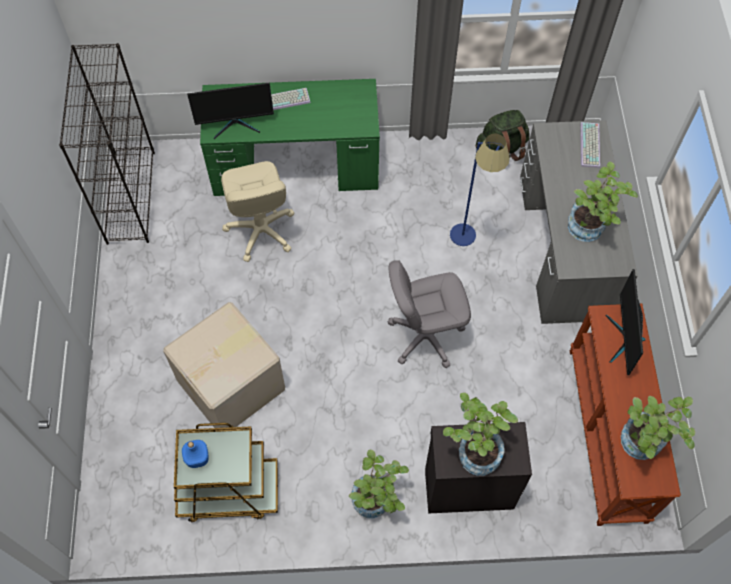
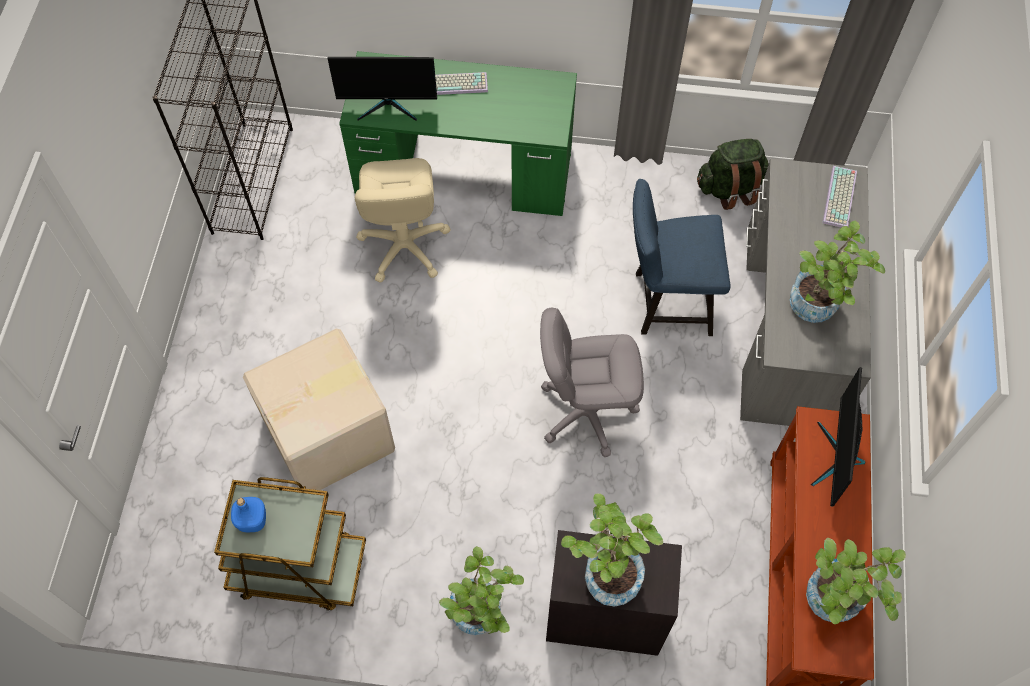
camera: 10 degrees right, 0 degrees up
(469, 244) = (666, 302): blue floor lamp -> blue chair

